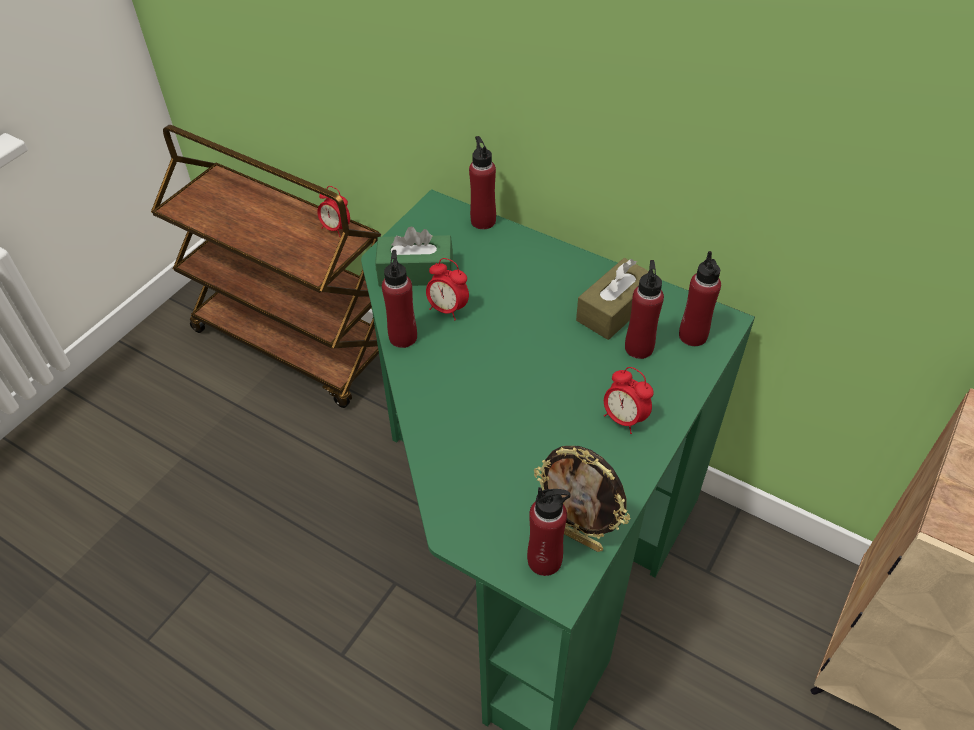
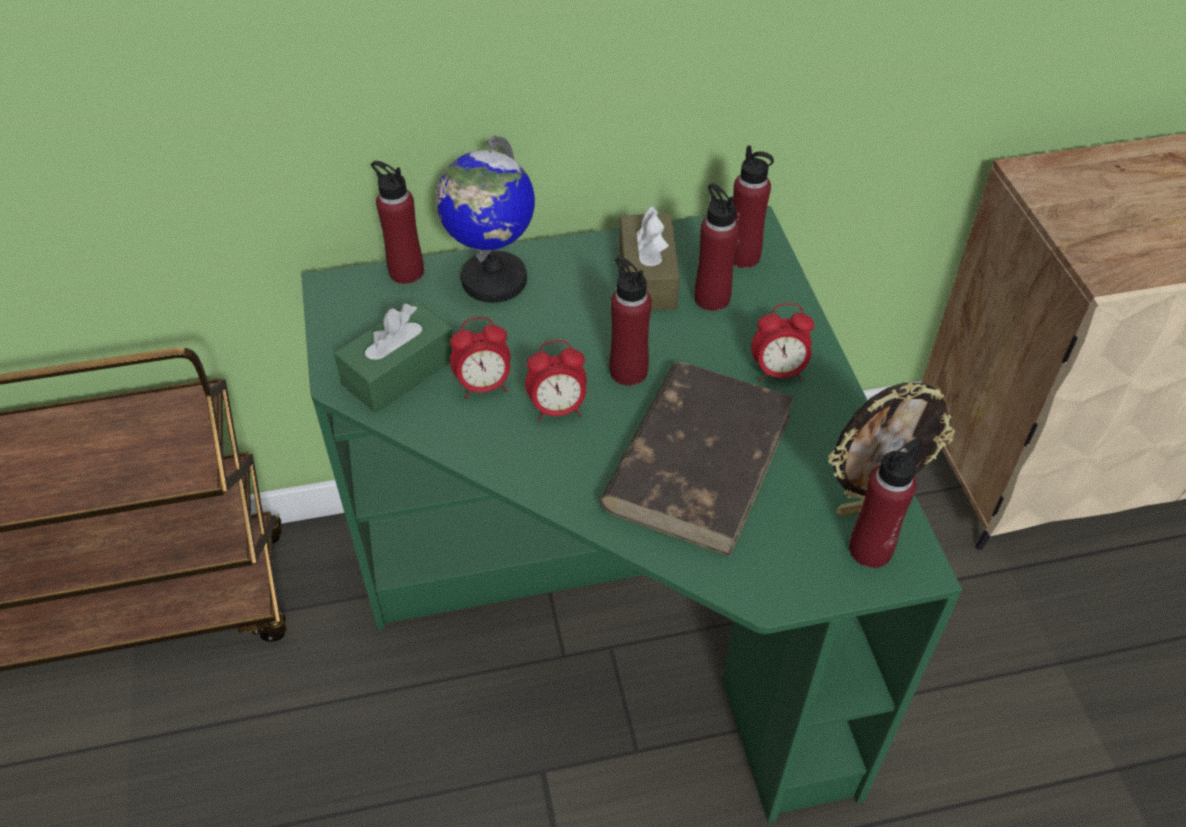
camera: 45 degrees left, 0 degrees up
(336, 229) = (159, 408): alarm clock -> alarm clock (558, 409)
(403, 337) = (472, 447): red bottle -> red bottle (628, 371)
(511, 433) = (699, 460): none -> brown book
(523, 254) = (493, 280): none -> globe

